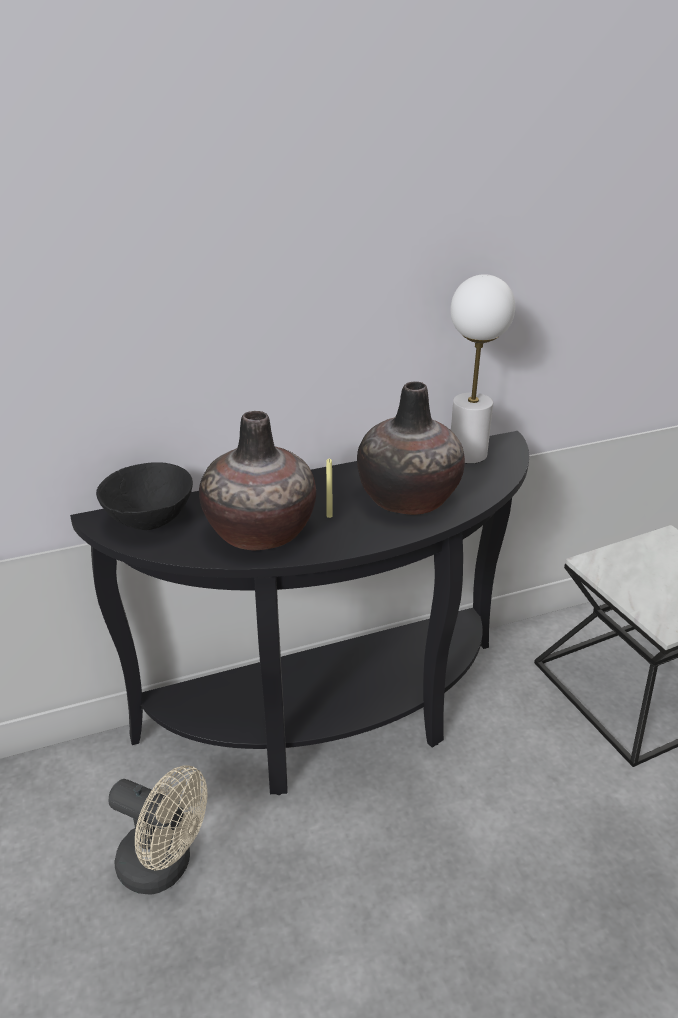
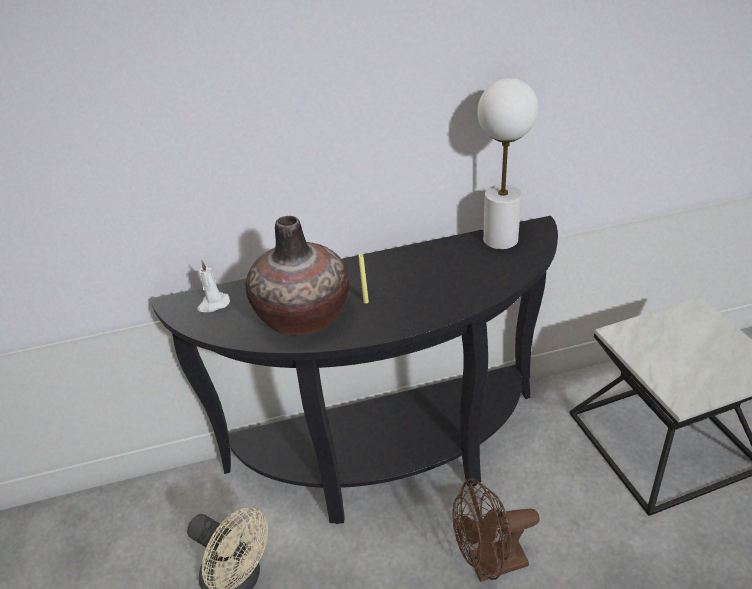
camera: 10 degrees right, 5 degrees up
(149, 520) = (213, 304): black bowl -> white candle
(408, 498) = (439, 284): vase -> none
(463, 829) = (489, 564): none -> brown fan

